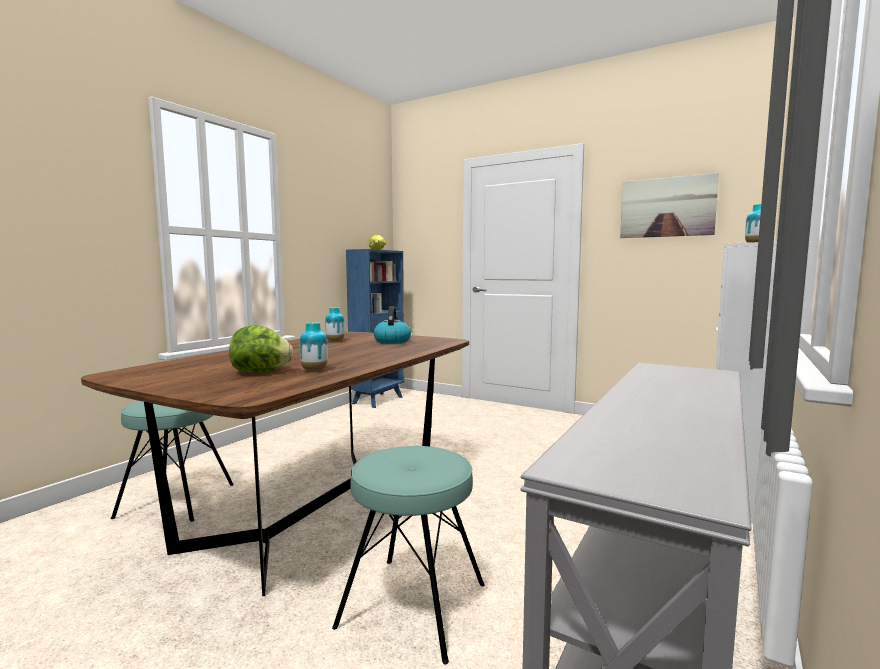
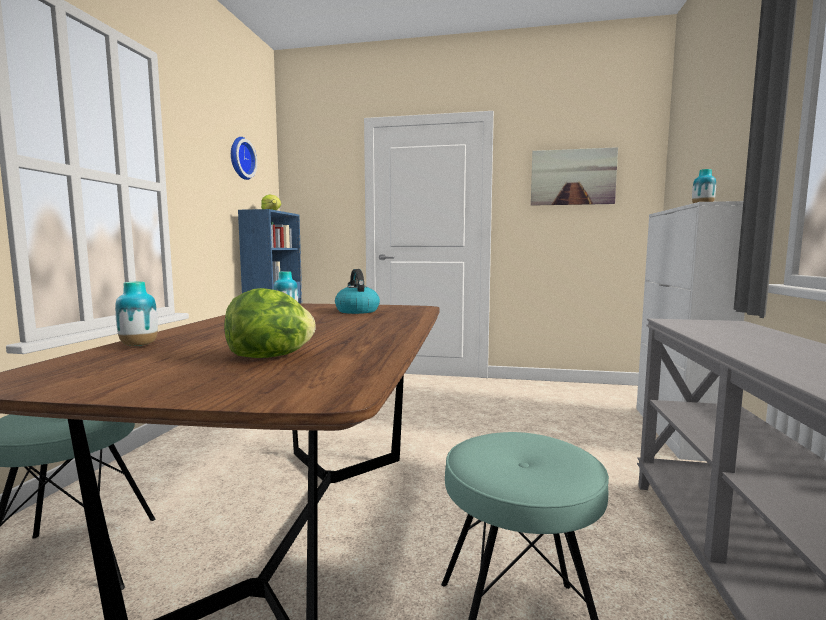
camera: 20 degrees left, 0 degrees up
(314, 370) = (343, 349): vase -> vase (139, 345)
(351, 205) = (240, 158): none -> wall clock

